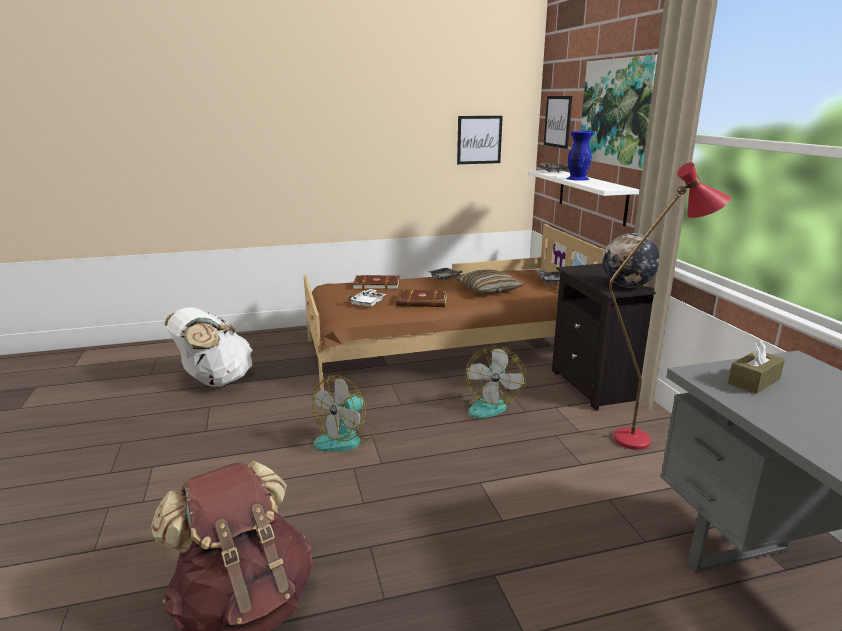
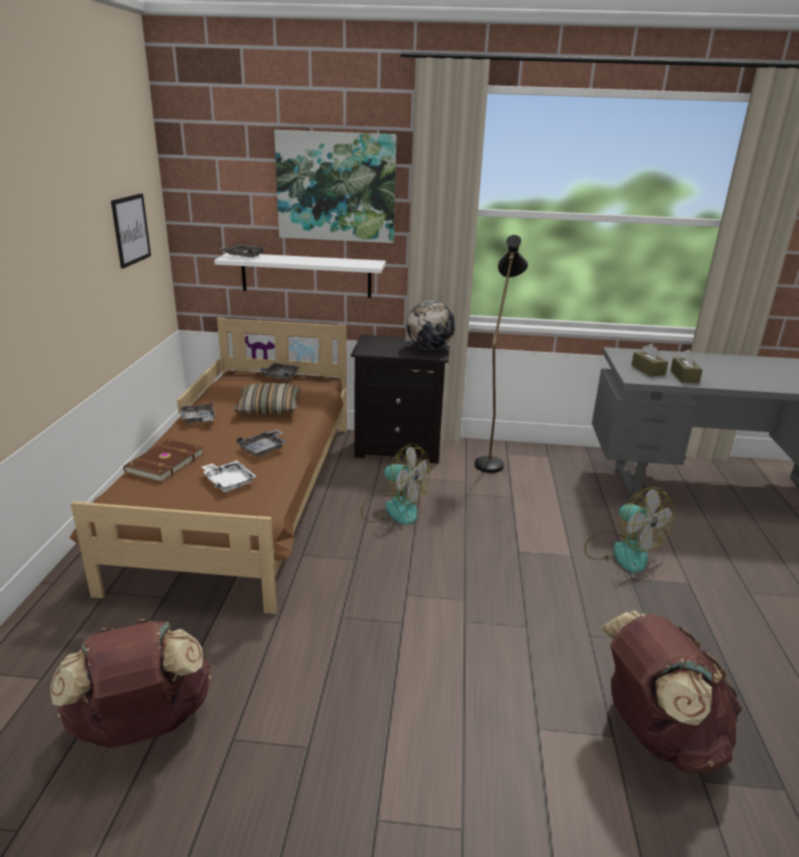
camera: 70 degrees left, 5 degrees up
(215, 381) = (143, 726): white backpack -> brown backpack
(346, 438) = (403, 614): fan -> fan (621, 551)
(422, 301) = (264, 449): brown book -> grey tray
(558, 121) = (214, 196): picture -> none
(577, 178) = (303, 260): blue vase -> none
(644, 438) = (490, 460): red floor lamp -> black floor lamp
(779, 408) = (684, 376): none -> brown tissue box

